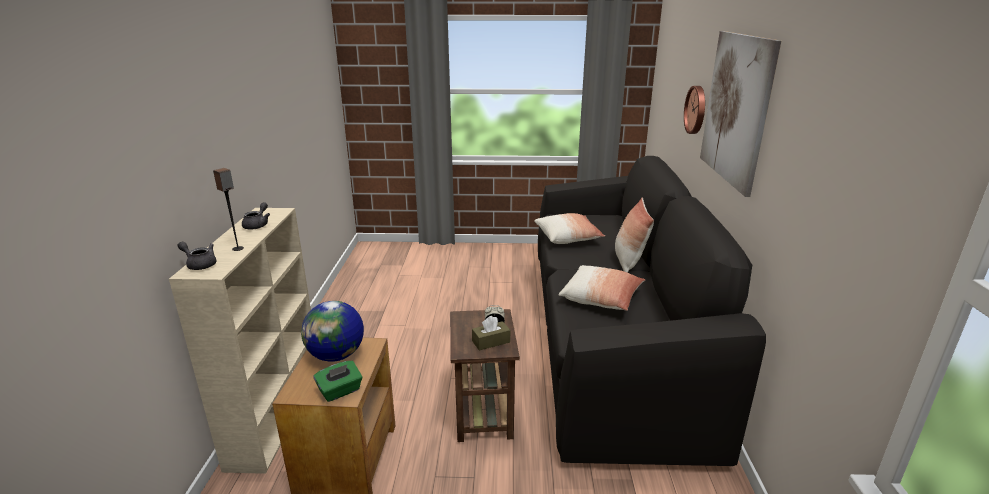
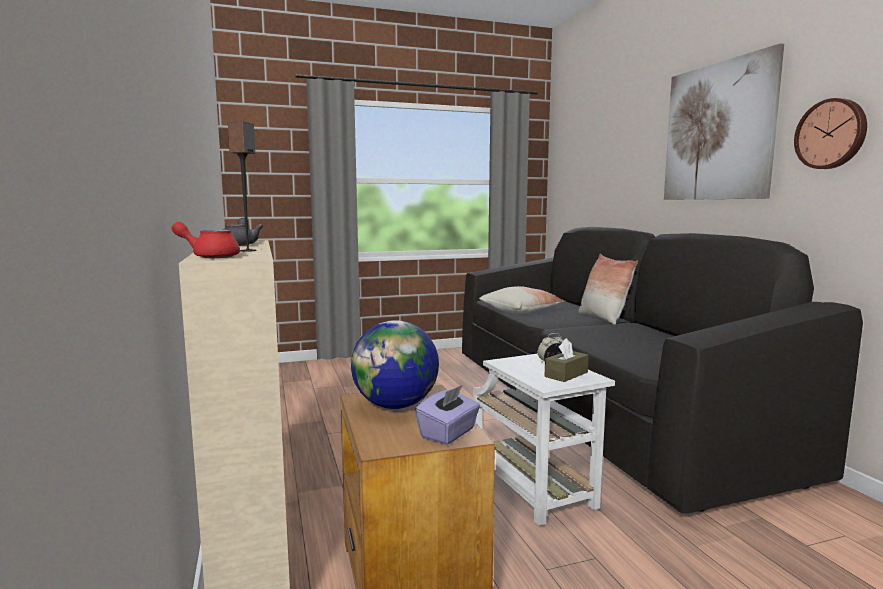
camera: 20 degrees left, 15 degrees down
(199, 264) = (210, 256): grey teapot -> red teapot
(340, 391) = (448, 433): green tissue box -> purple tissue box
(482, 409) = (533, 488): brown side table -> white side table
(601, 298) = (617, 341): pillow -> none
(697, 110) = (641, 163): wall clock -> wall clock (831, 134)

